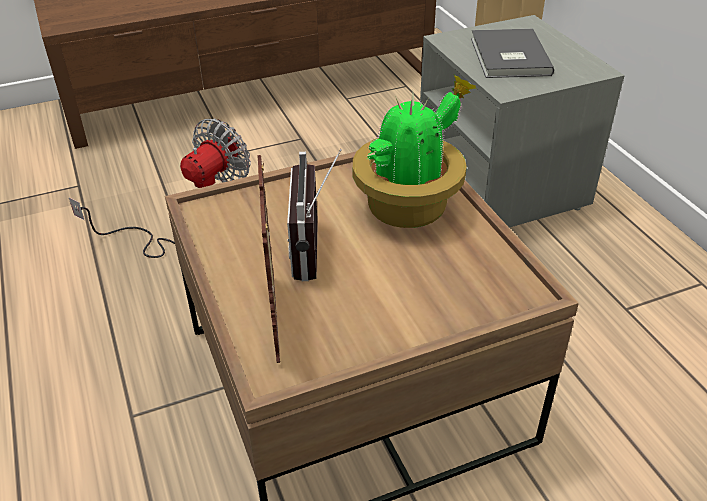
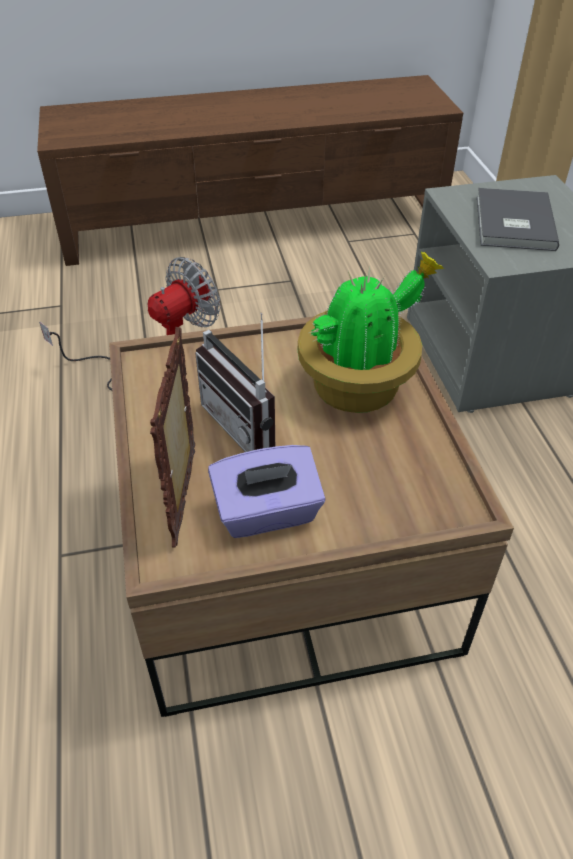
camera: 10 degrees right, 5 degrees up
(318, 251) = (249, 425): radio -> radio turned 45 degrees counterclockwise
(356, 322) = (267, 513): none -> purple tissue box

